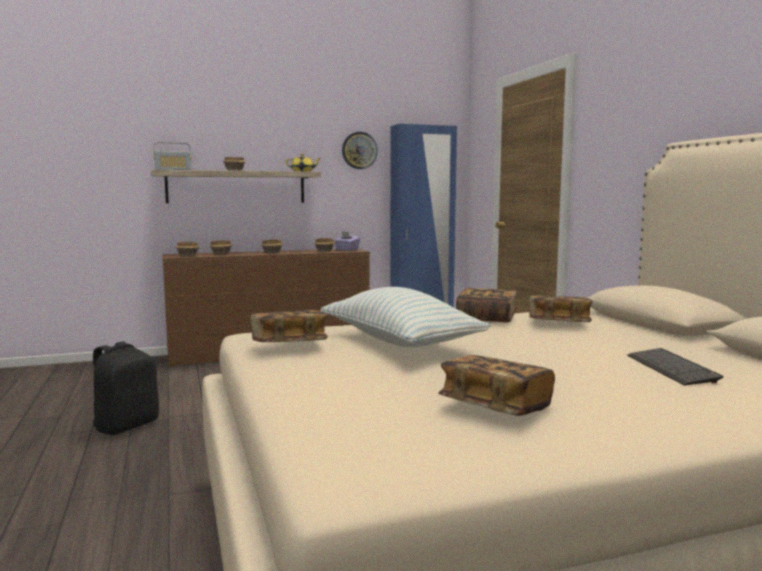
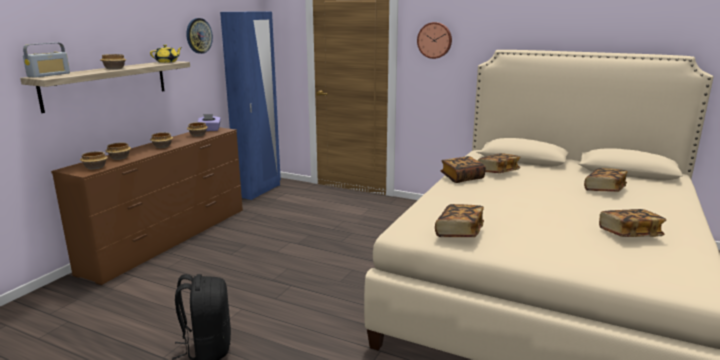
camera: 45 degrees left, 10 degrees up
(399, 342) = (491, 210): pillow -> none
(608, 141) = (435, 40): none -> wall clock
(671, 368) = (604, 189): keyboard -> book

